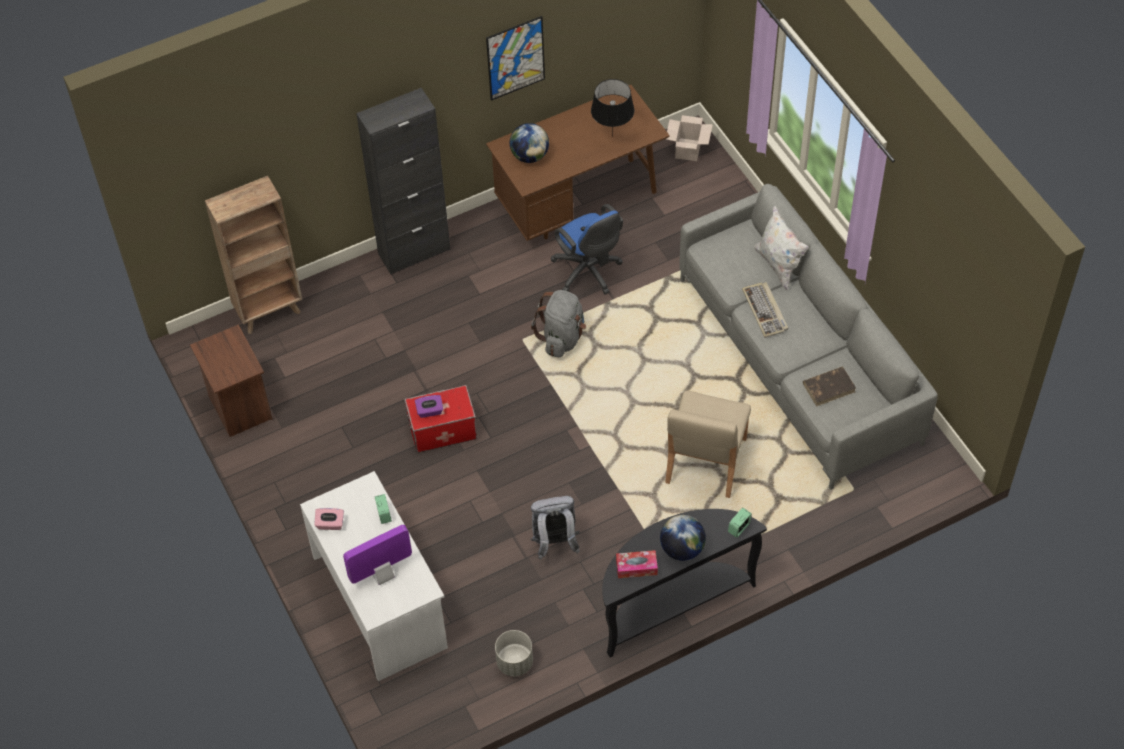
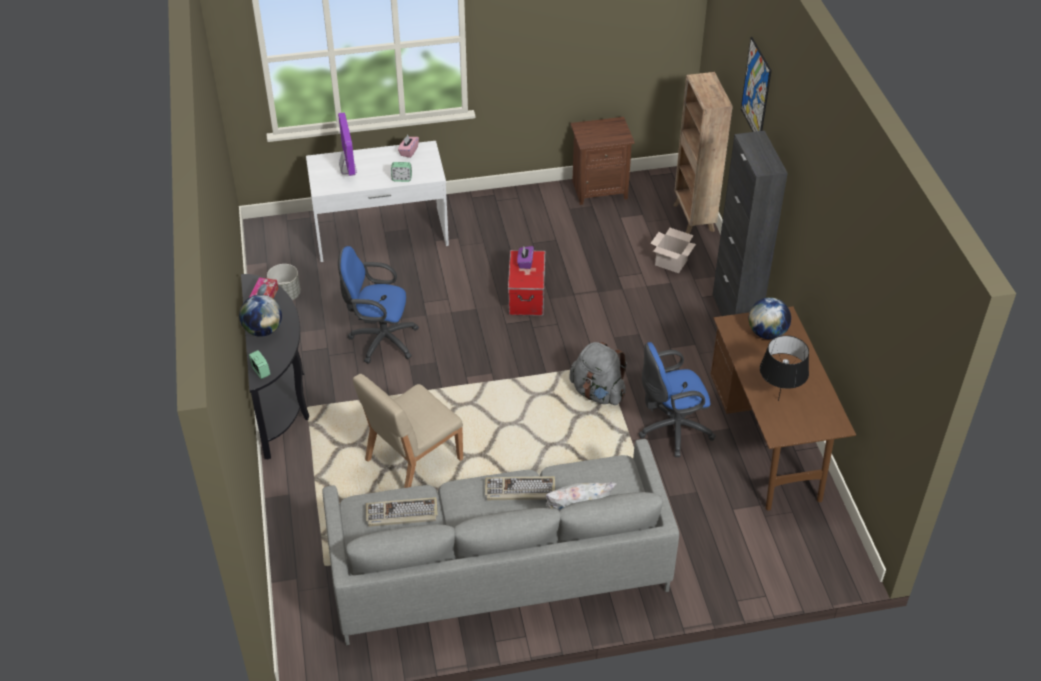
camera: 105 degrees right, 10 degrees down
(515, 58) = (830, 258): picture -> picture (756, 90)
(554, 543) = (380, 340): grey backpack -> blue office chair
(687, 149) = (826, 555): cardboard box -> cardboard box (672, 263)
(705, 461) = (412, 460): beige chair -> beige chair turned 75 degrees counterclockwise
(829, 387) = (401, 514): brown book -> keyboard

